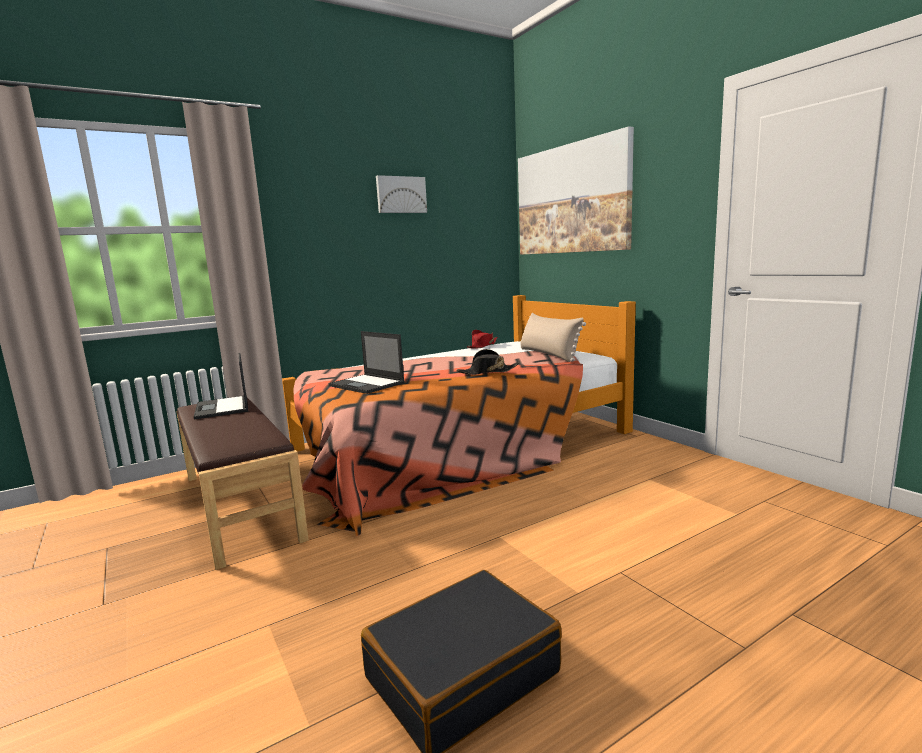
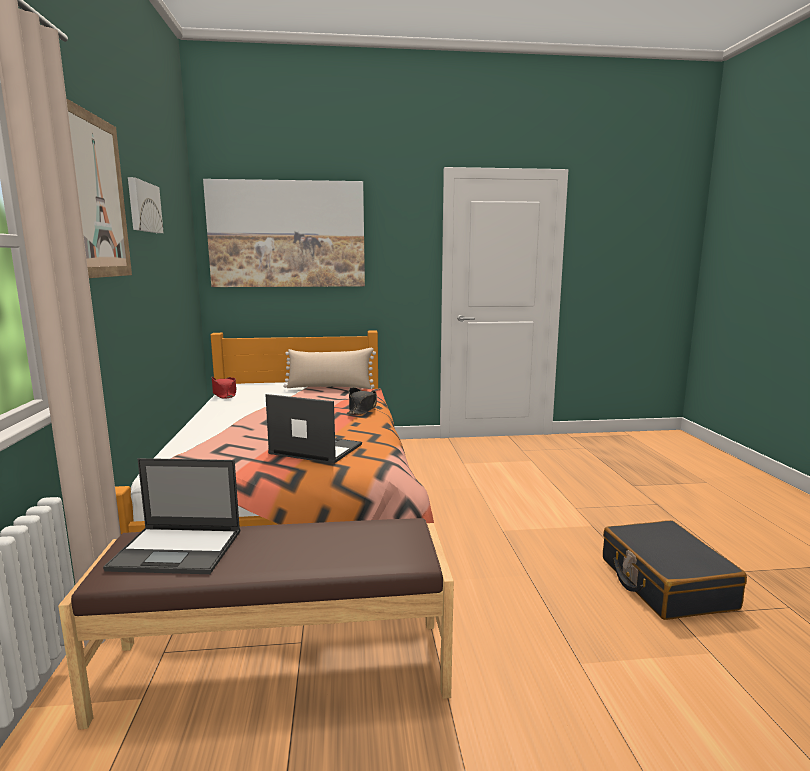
camera: 65 degrees left, 0 degrees up
(324, 195) = (96, 197): none -> picture
(367, 384) = (314, 449): laptop -> laptop turned 135 degrees counterclockwise

